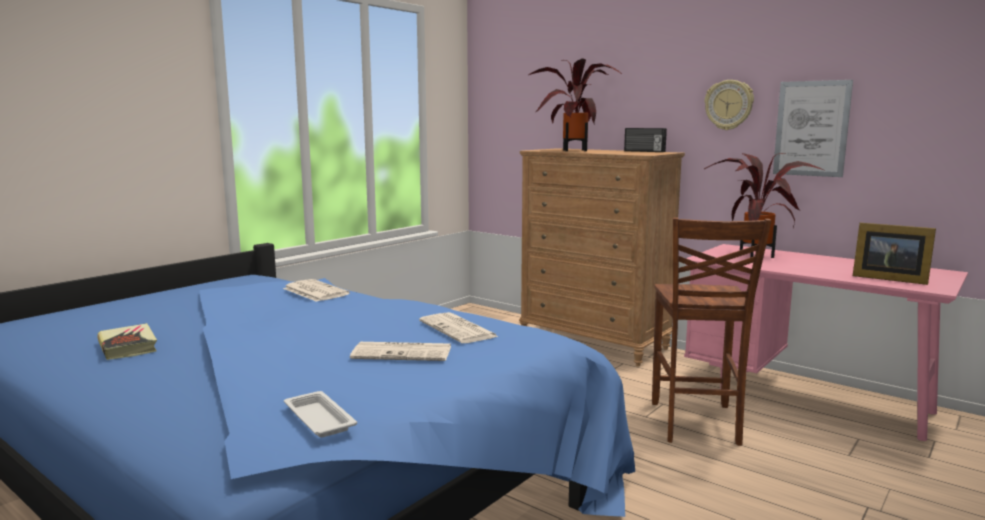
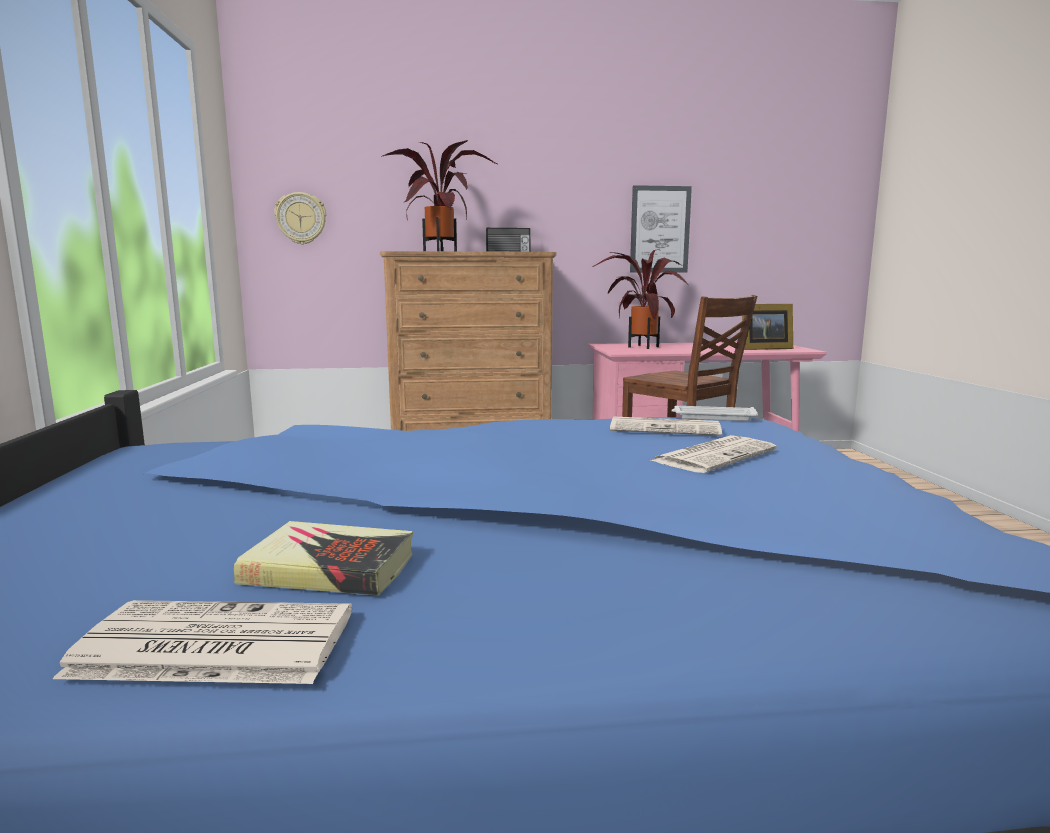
camera: 45 degrees left, 0 degrees up
(314, 291) = (363, 435): newspaper -> newspaper (210, 645)
(318, 419) = (921, 523): white tray -> white tray (712, 417)
(729, 105) = (585, 206): wall clock -> wall clock (301, 218)

